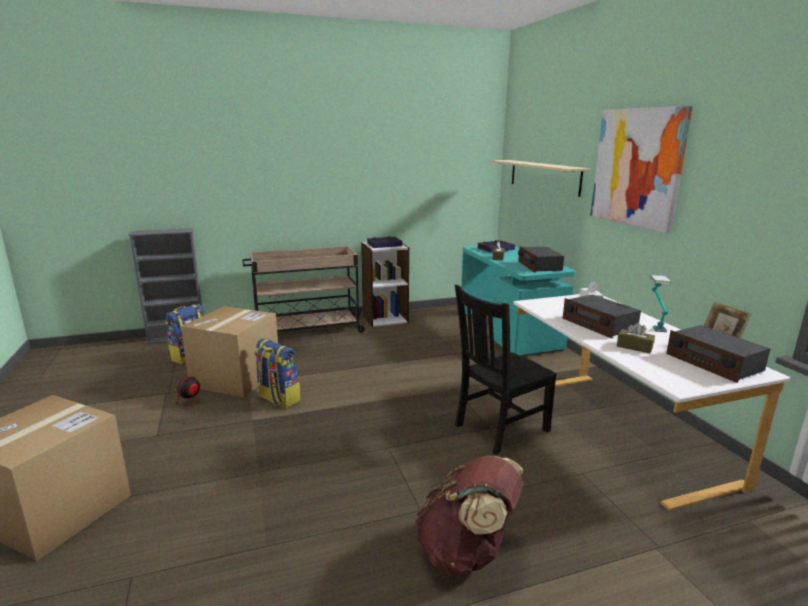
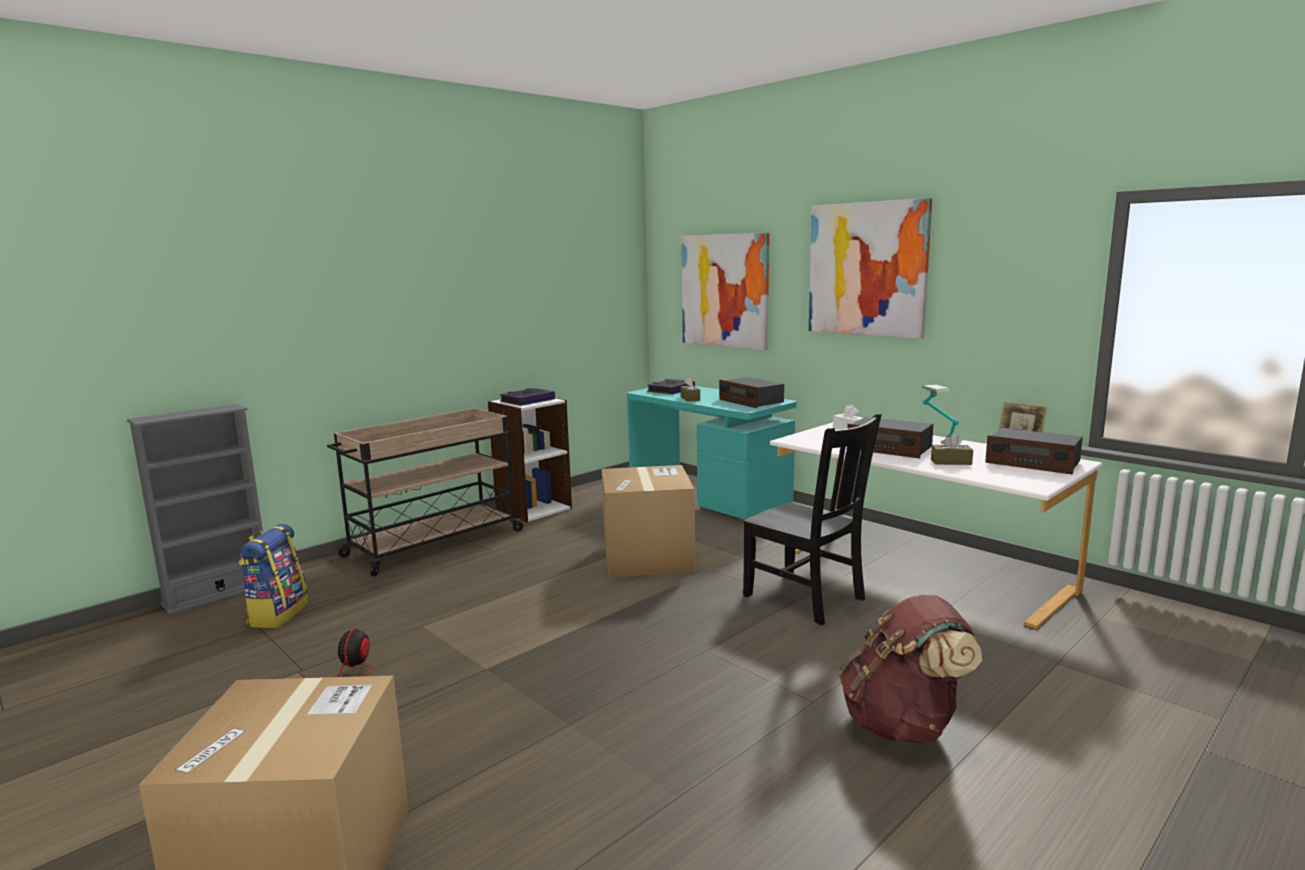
camera: 25 degrees left, 5 degrees down
(236, 377) = (394, 624): cardboard box -> cardboard box (647, 557)
(277, 399) = (493, 635): backpack -> none
(499, 429) = (807, 598): black chair -> black chair turned 75 degrees counterclockwise
(544, 176) = (724, 291): beige shelf -> picture

